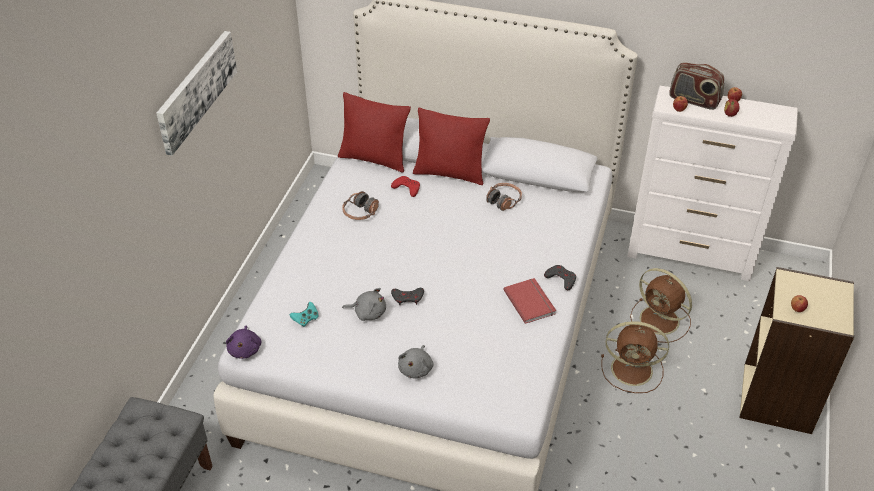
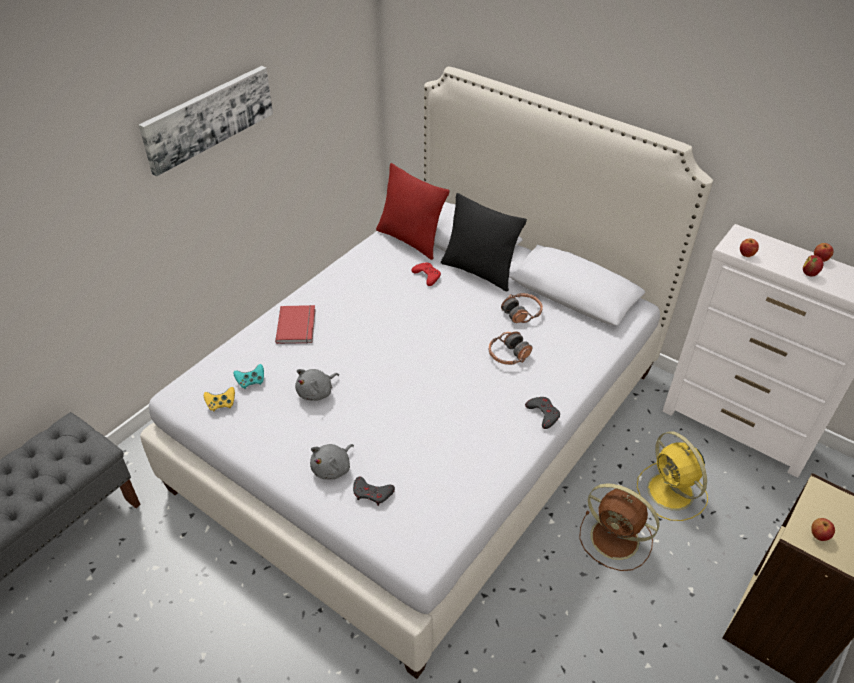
camera: 20 degrees right, 0 degrees up
(245, 349) = (177, 395): purple plush toy -> none
(290, 345) = (221, 404): none -> yellow game controller
(360, 212) = (367, 288): headphones -> headphones (508, 355)
(368, 312) = (317, 392): grey plush toy -> grey plush toy turned 105 degrees clockwise
(408, 298) = (366, 388): grey game controller -> grey game controller (372, 493)
(450, 173) = (479, 271): red pillow -> black pillow
(530, 301) = (496, 429): red book -> red book (298, 326)
(661, 321) = (671, 493): brown fan -> yellow fan
(694, 100) = (770, 248): radio -> none

